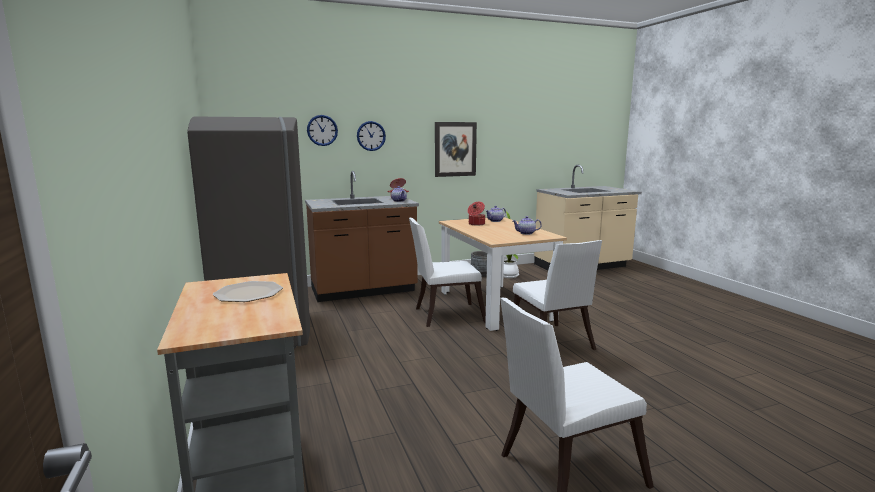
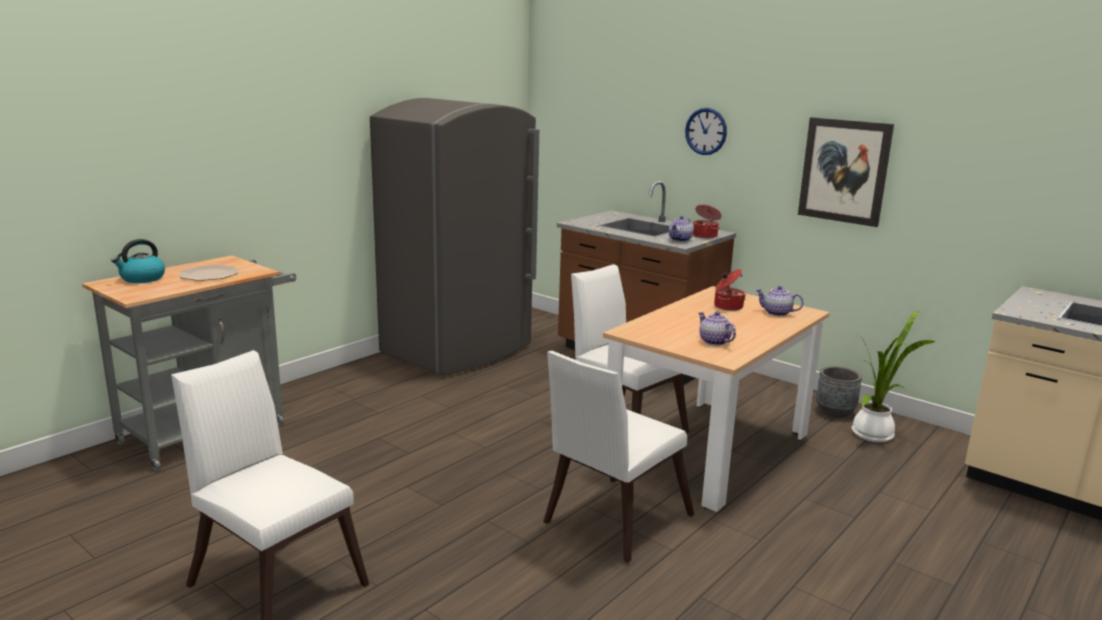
camera: 60 degrees right, 5 degrees up
(205, 319) = (142, 278): none -> kettle
(322, 130) = (643, 116): wall clock -> none

